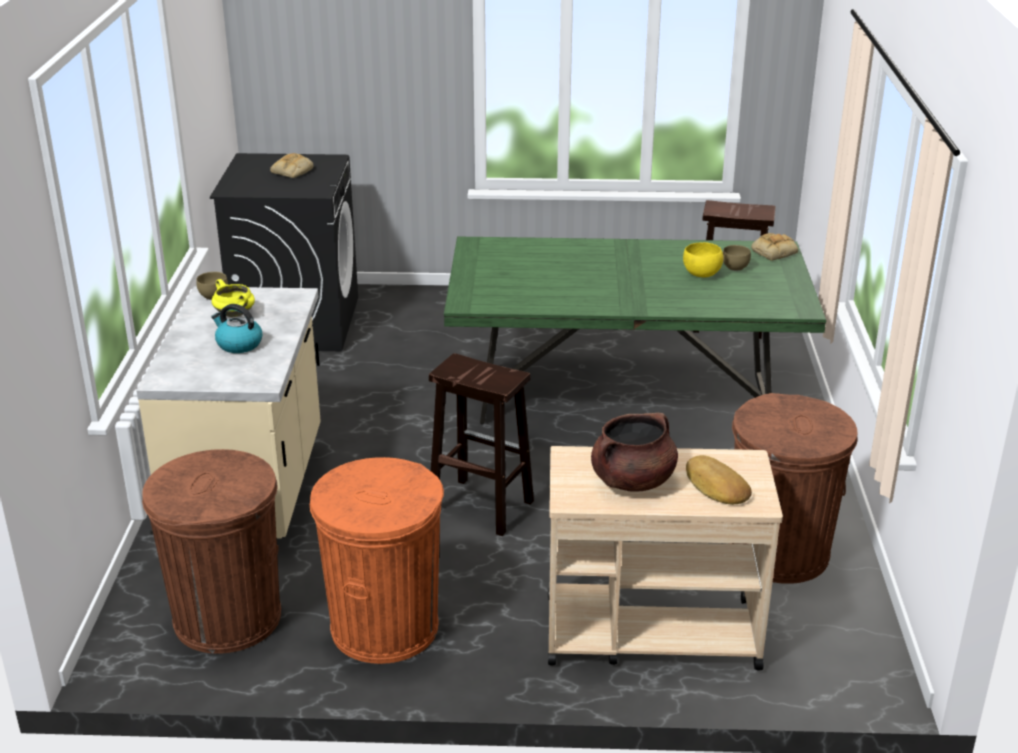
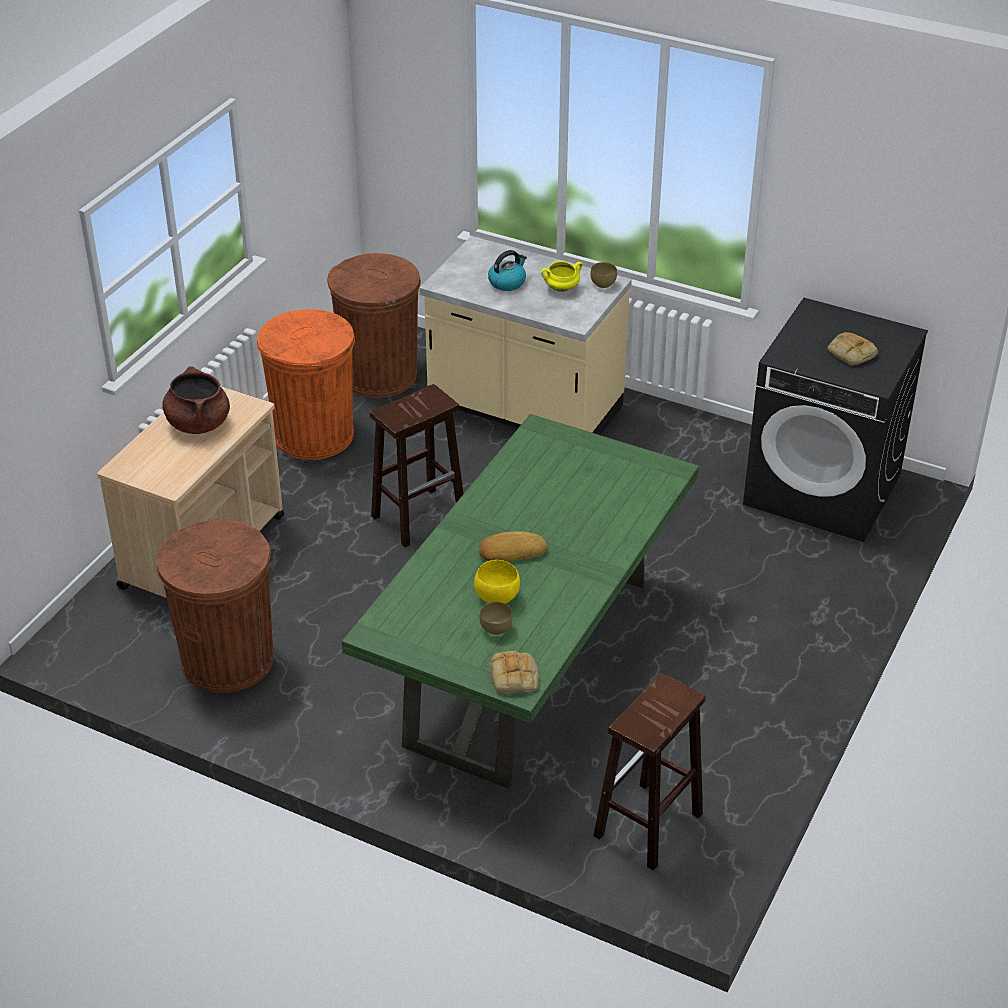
camera: 115 degrees right, 10 degrees up
(716, 487) = (156, 457): bread -> bread (511, 551)

